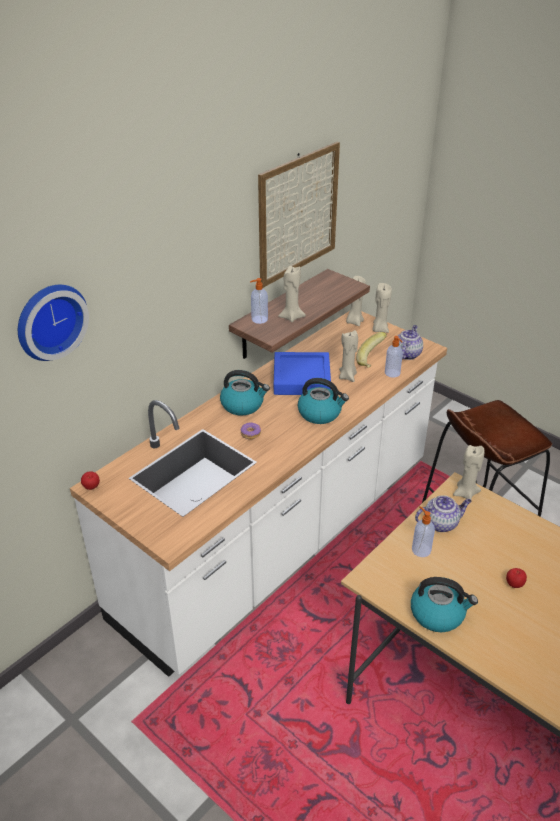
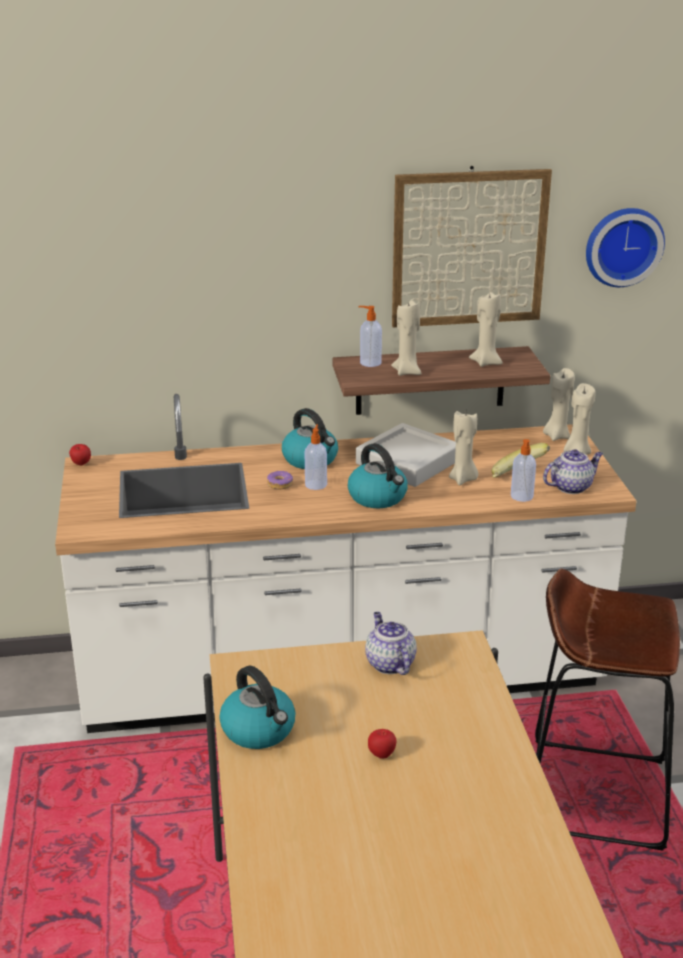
camera: 40 degrees right, 10 degrees down
(49, 320) = (68, 251): wall clock -> wall clock (622, 245)
(301, 378) = (408, 462): blue tray -> grey tray
(420, 549) = (329, 672): soap dispenser -> soap dispenser (316, 484)
(441, 523) = (389, 663): teapot -> teapot turned 135 degrees counterclockwise
(465, 493) = (462, 653): beige candle -> beige candle (486, 362)

